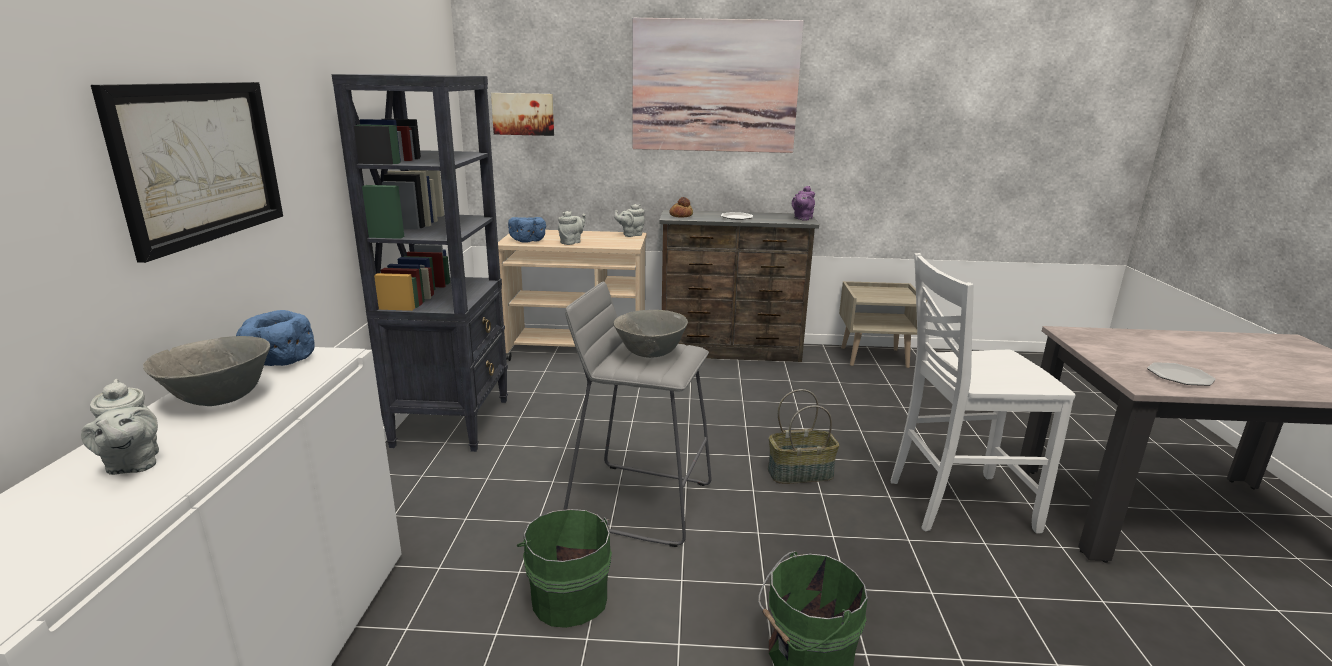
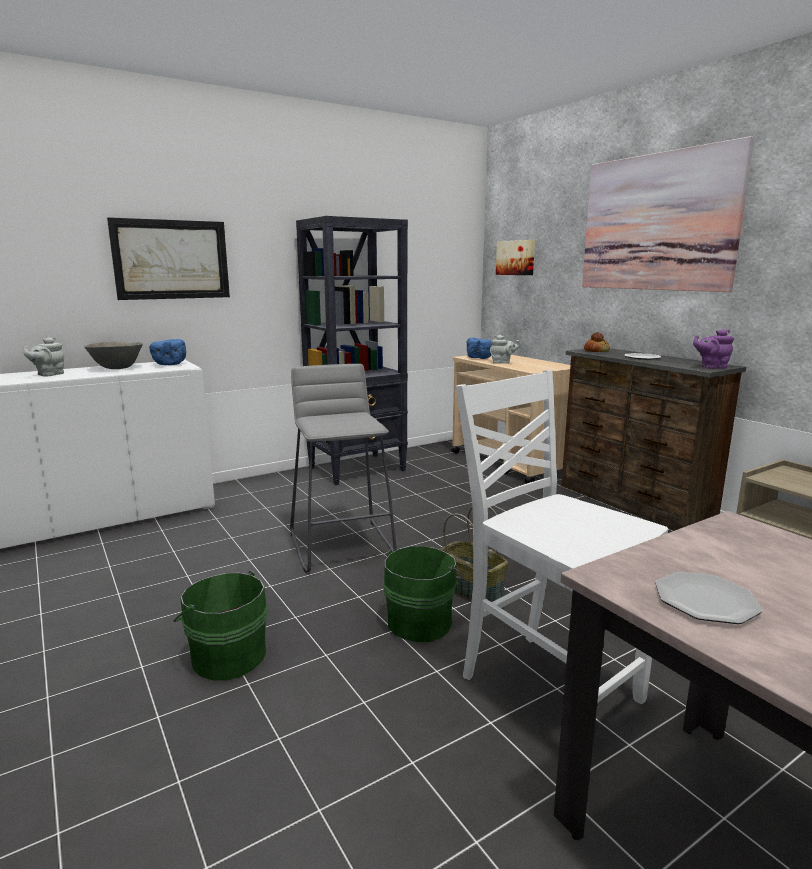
camera: 55 degrees right, 5 degrees down
(568, 596) = (221, 557): green bucket -> green bucket (421, 621)
(631, 235) = (564, 366): grey teapot -> none
(650, 354) = (342, 419): grey bowl -> none

